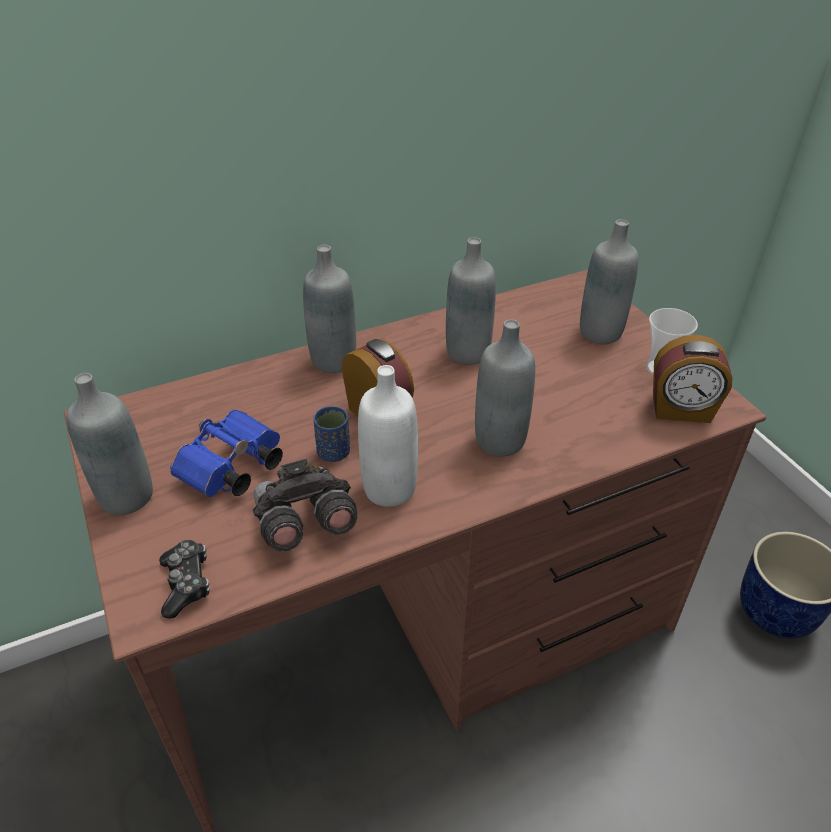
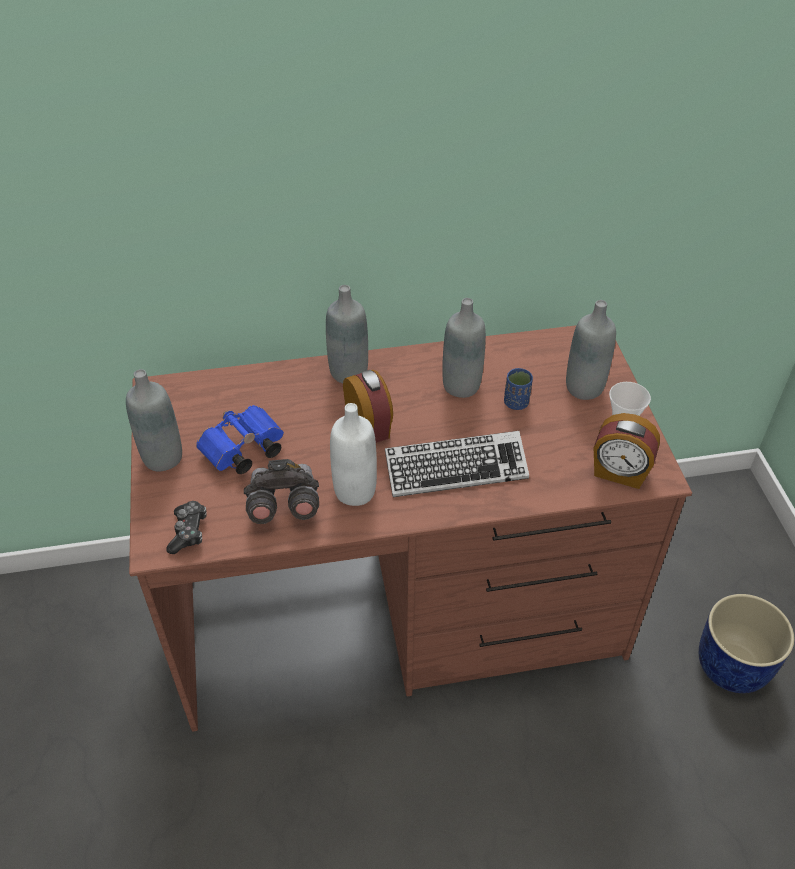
camera: 15 degrees right, 5 degrees up
(334, 452) = (323, 453): blue cup -> blue cup (516, 403)
(500, 441) = (456, 469): grey bottle -> keyboard

